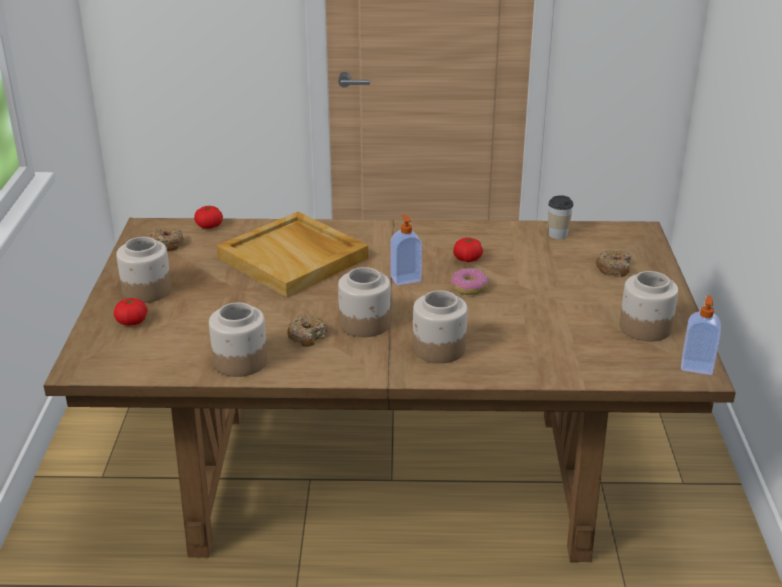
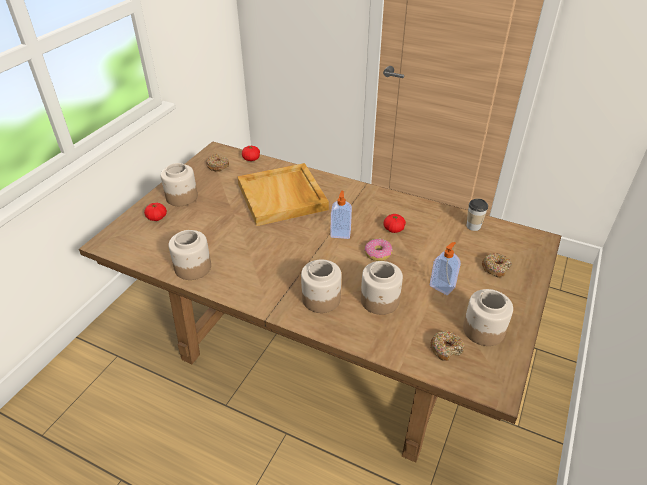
camera: 25 degrees right, 10 degrees up
(307, 336) = (246, 260): donut -> donut (446, 349)
(365, 324) = (288, 262): jar -> jar (380, 301)
(696, 366) = (500, 381): soap dispenser -> soap dispenser (442, 286)

